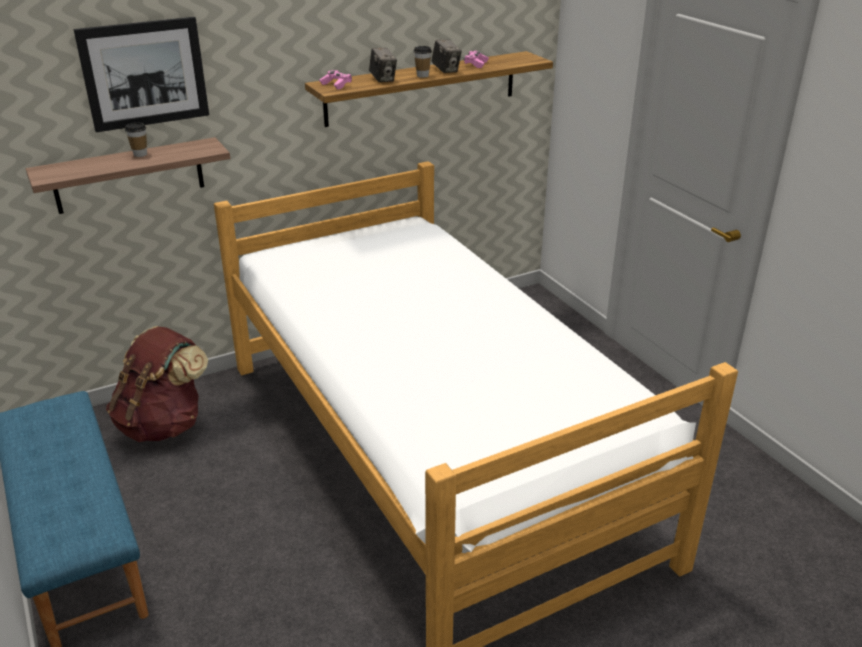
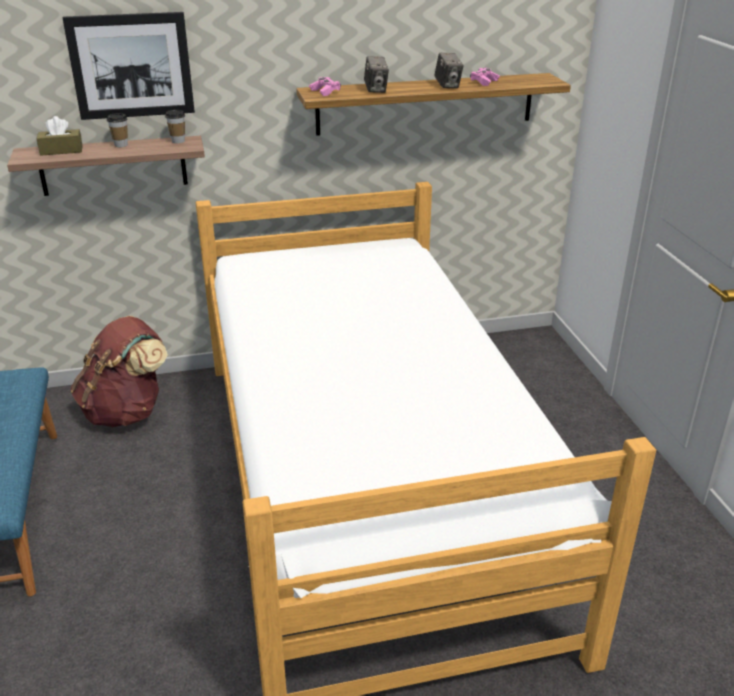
camera: 15 degrees right, 0 degrees up
(80, 166) = (61, 150): none -> brown tissue box
(422, 76) = (419, 89): cup -> cup (178, 141)

